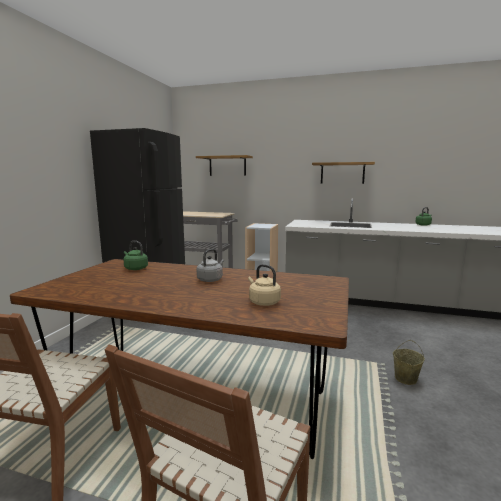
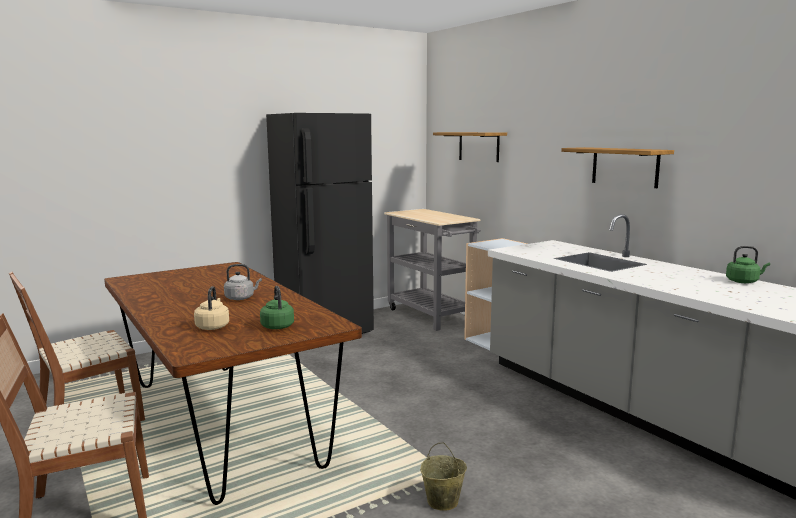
camera: 40 degrees right, 0 degrees up
(135, 268) = (223, 274): green kettle -> green kettle (277, 326)

